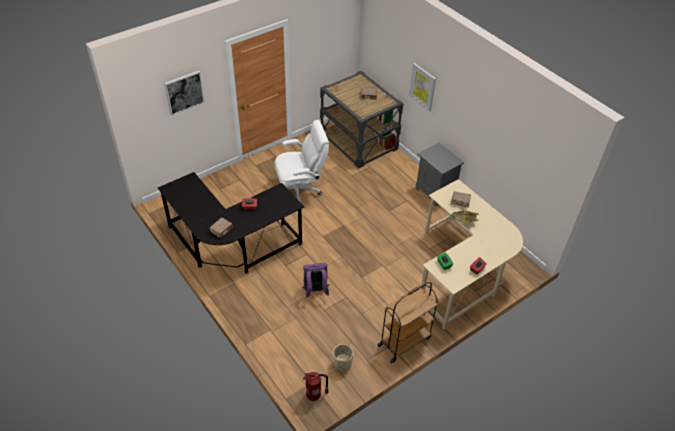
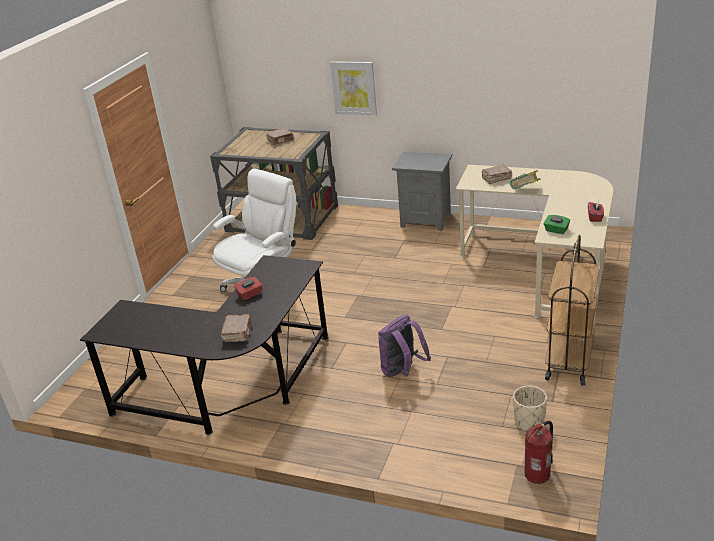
camera: 30 degrees left, 15 degrees down
(184, 92) = (51, 184): picture -> none

